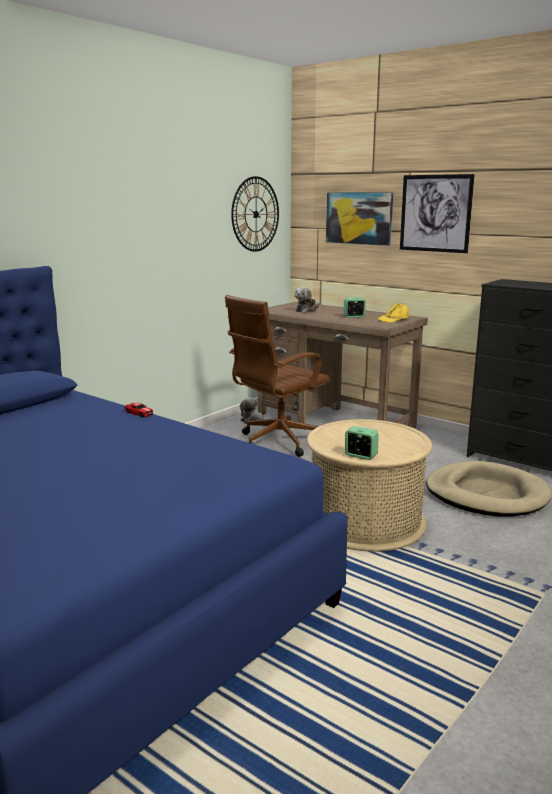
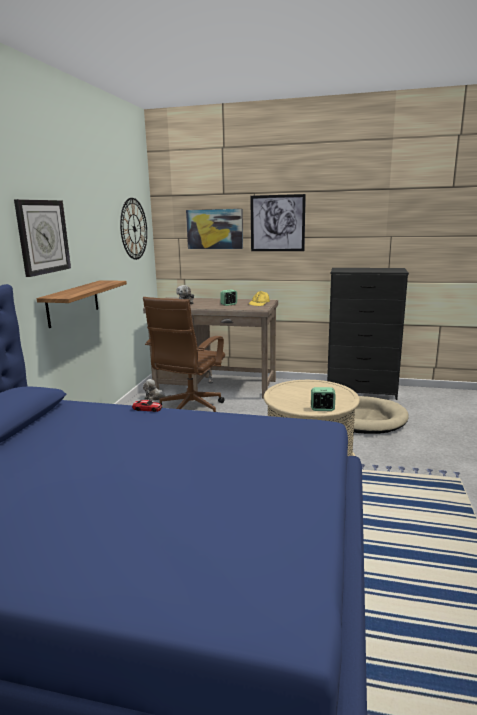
camera: 25 degrees left, 0 degrees up
(109, 219) = (43, 237): none -> wall clock
(145, 294) = (73, 303): none -> shelf

